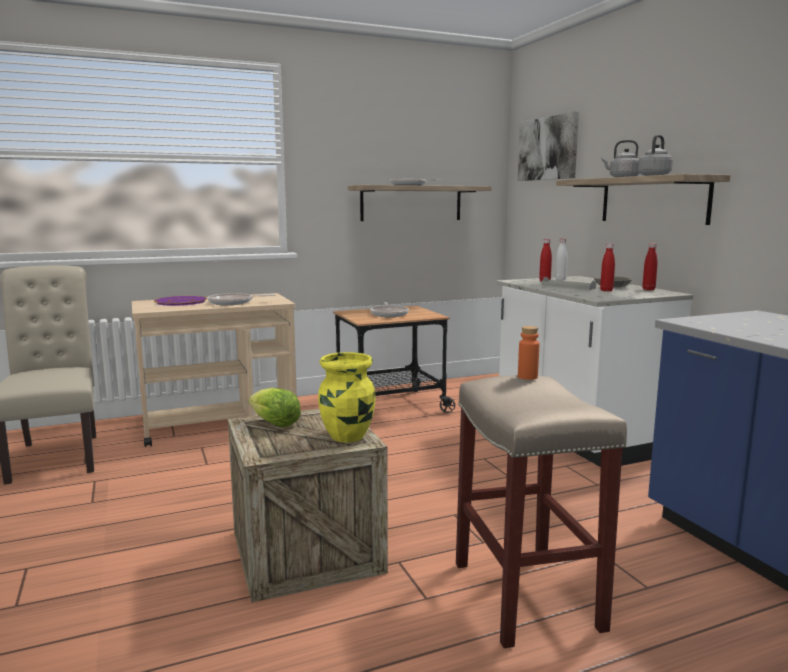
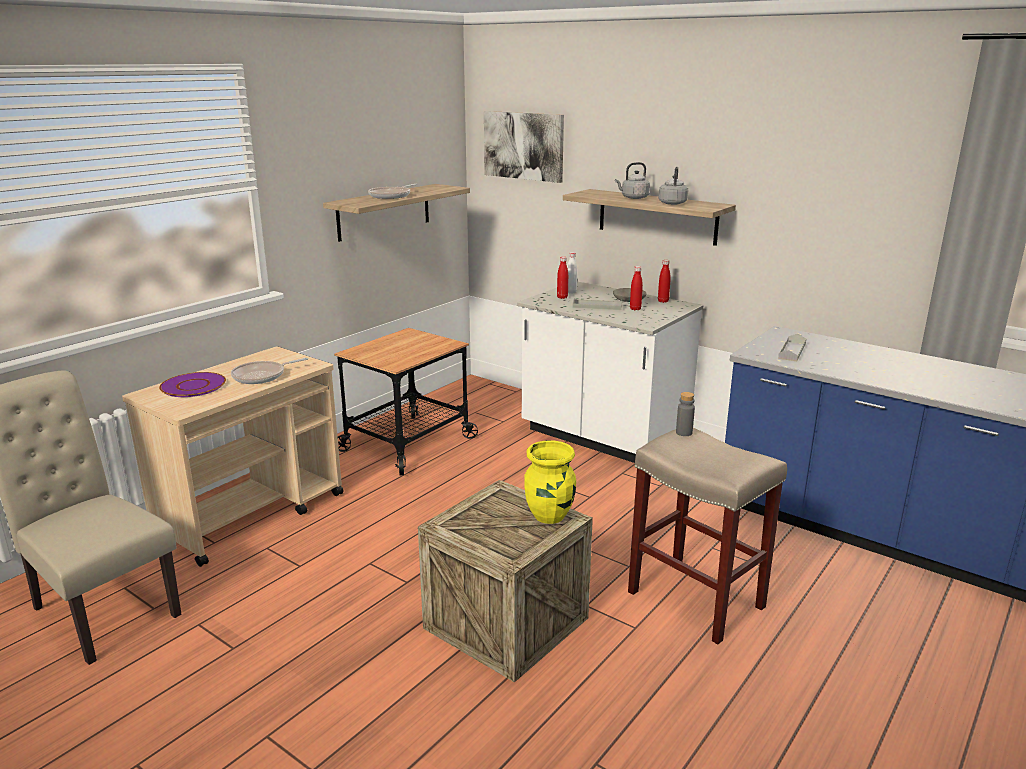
camera: 30 degrees left, 10 degrees up
(275, 424) = (470, 520): lettuce -> none
(389, 314) = (403, 349): frying pan -> none
(527, 377) = (684, 433): orange bottle -> grey bottle
(745, 324) = (792, 351): none -> grey tray

